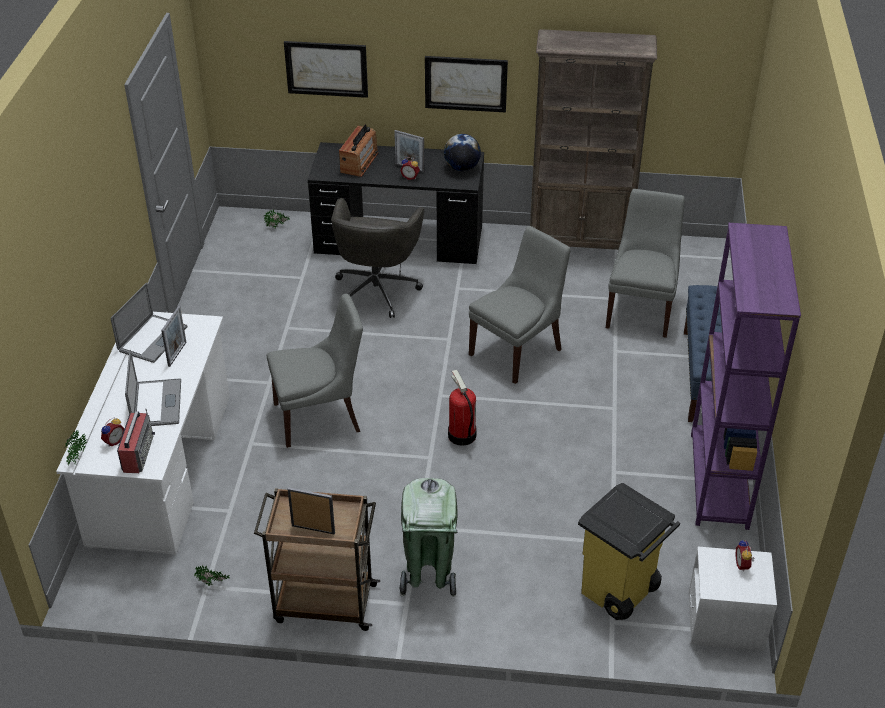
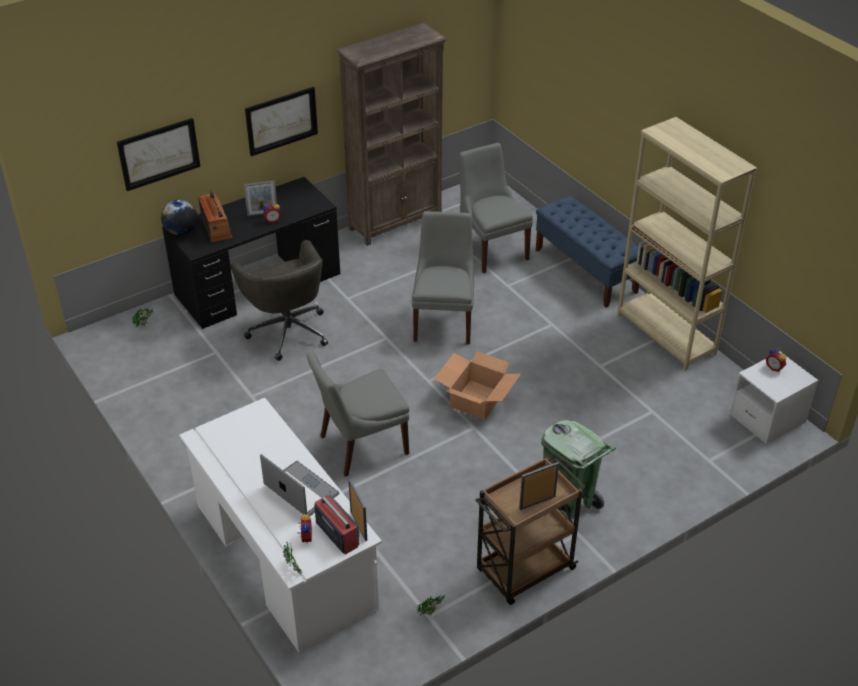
camera: 40 degrees left, 0 degrees up
(152, 339) = (230, 445): laptop -> none
(177, 354) = (267, 445): picture frame -> picture frame (358, 526)
(320, 417) = (361, 446): grey chair -> grey chair turned 150 degrees counterclockwise
(461, 168) = (303, 196): globe -> globe (181, 232)
(461, 435) = (476, 400): fire extinguisher -> cardboard box
(619, 592) = (691, 440): yellow trash can -> none
(719, 480) = (666, 334): purple bookcase -> beige bookcase

